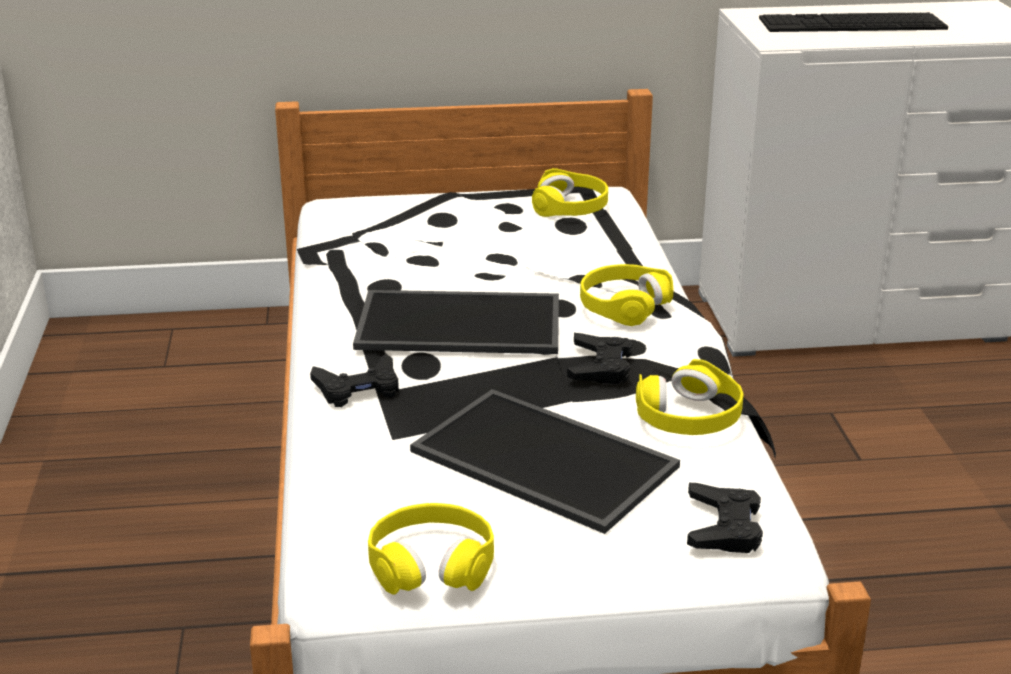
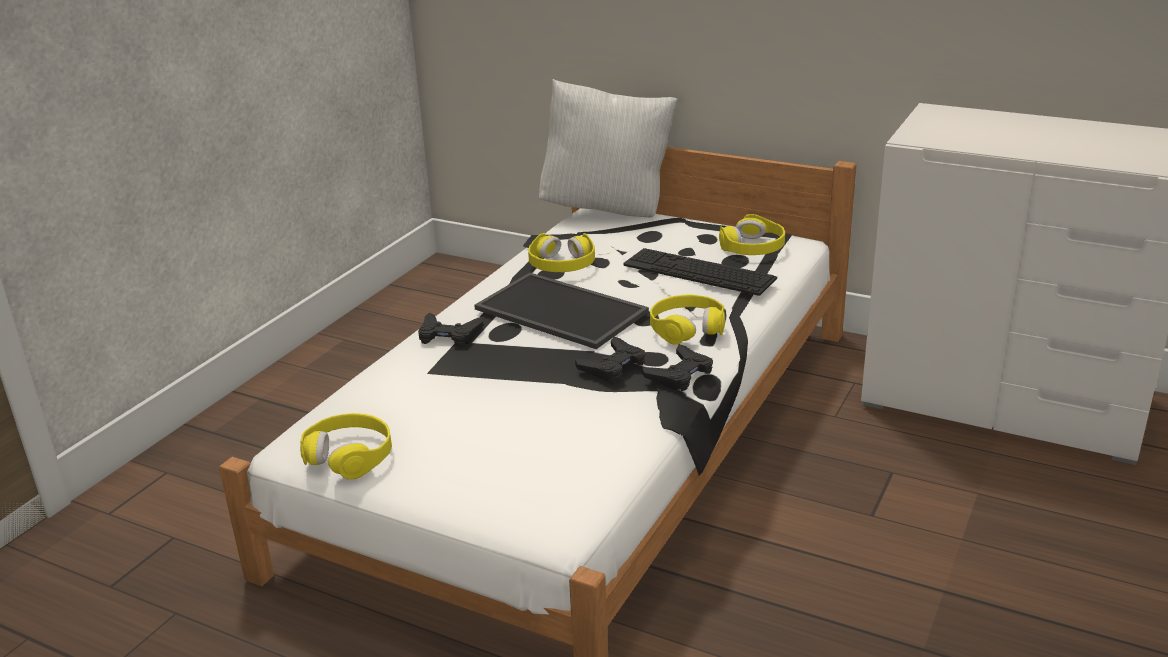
camera: 35 degrees right, 0 degrees up
(349, 200) = (608, 209): none -> white pillow
(539, 460) = (493, 415): tray -> none
(689, 416) = (624, 418): yellow headphones -> yellow headphones (562, 264)
(723, 527) = (548, 499): black game controller -> black game controller (680, 374)
(852, 23) = (1012, 132): keyboard -> keyboard (698, 272)

